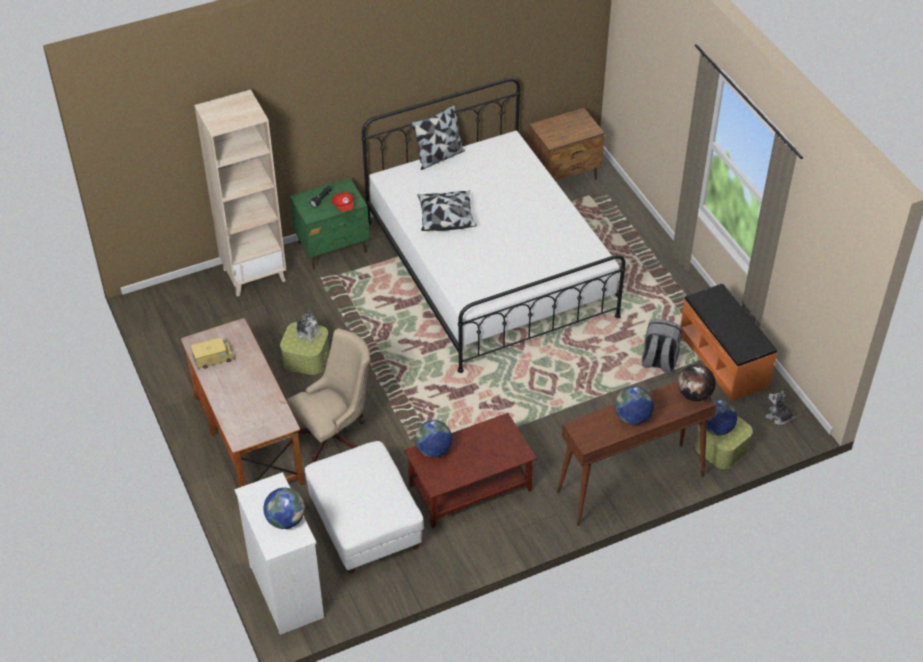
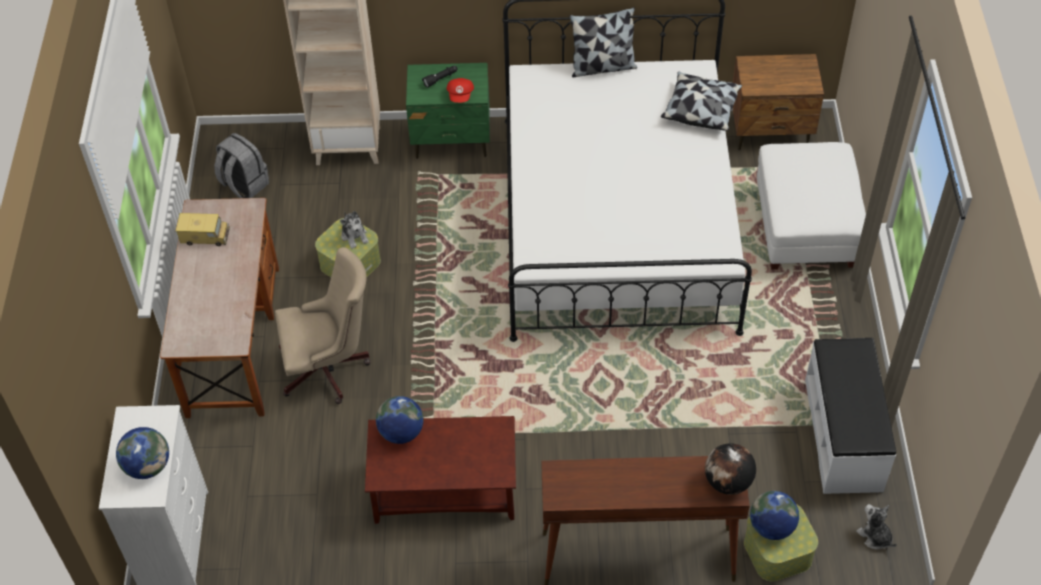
camera: 25 degrees right, 5 degrees up
(366, 525) = (303, 492): white ottoman -> white ottoman (805, 228)
(445, 217) = (567, 145): pillow -> pillow (701, 110)
(632, 417) = (632, 484): globe -> none
(658, 362) = (758, 410): grey backpack -> grey backpack (244, 184)
(724, 359) = (844, 435): orange bench -> white bench

